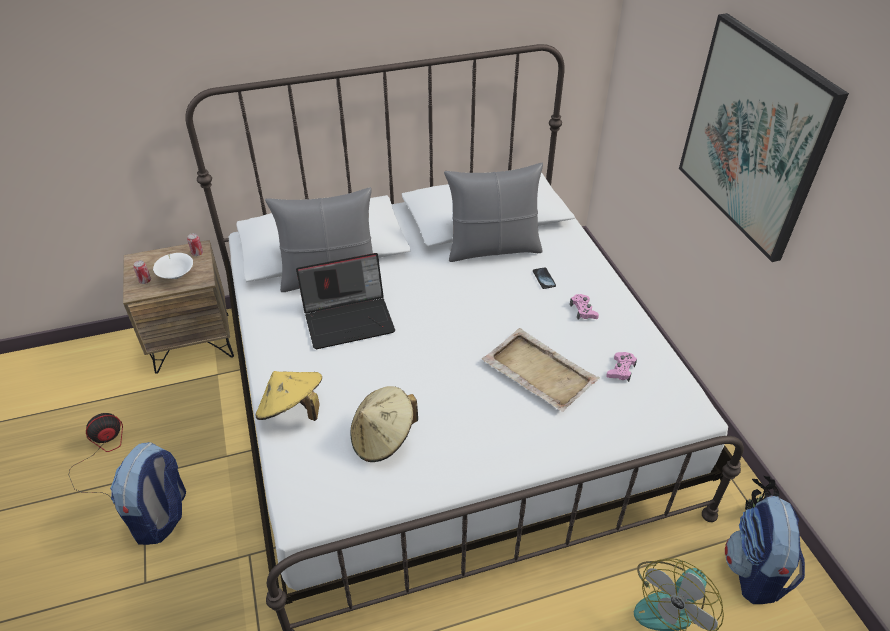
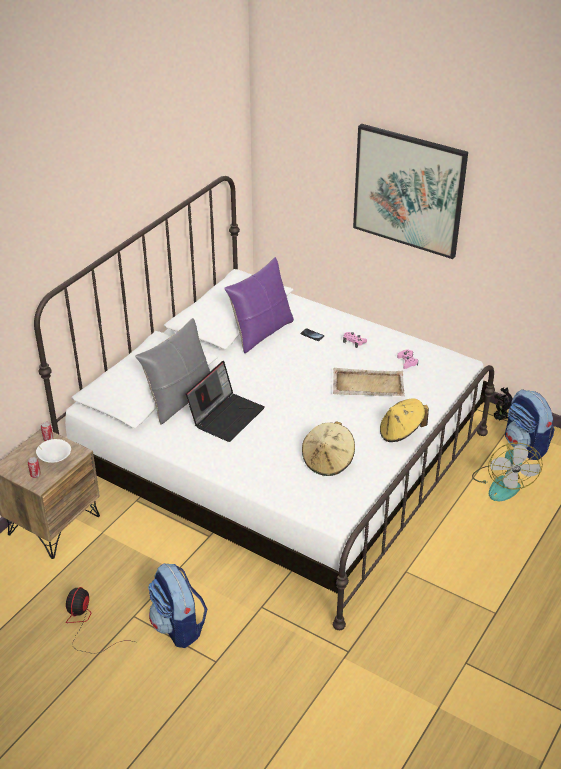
camera: 40 degrees left, 5 degrees down
(292, 411) = (261, 478): yellow hat -> yellow hat (401, 432)
(493, 249) = (261, 333): grey pillow -> purple pillow

